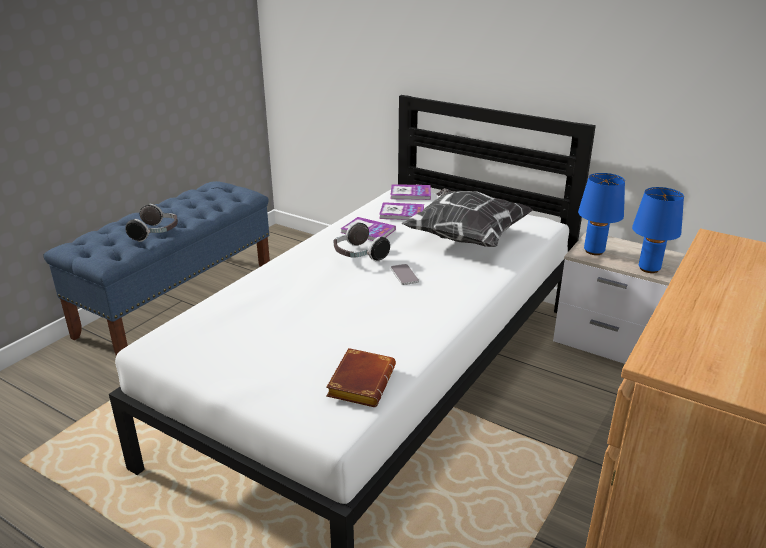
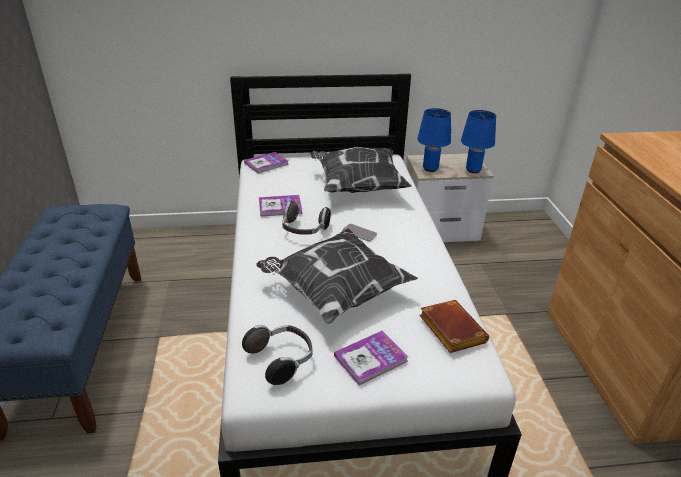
camera: 40 degrees left, 5 degrees up
(156, 233) = (73, 283): headphones -> headphones (281, 360)
(310, 311) = (334, 292): none -> pillow
(401, 213) = (283, 182): book -> book (370, 358)

